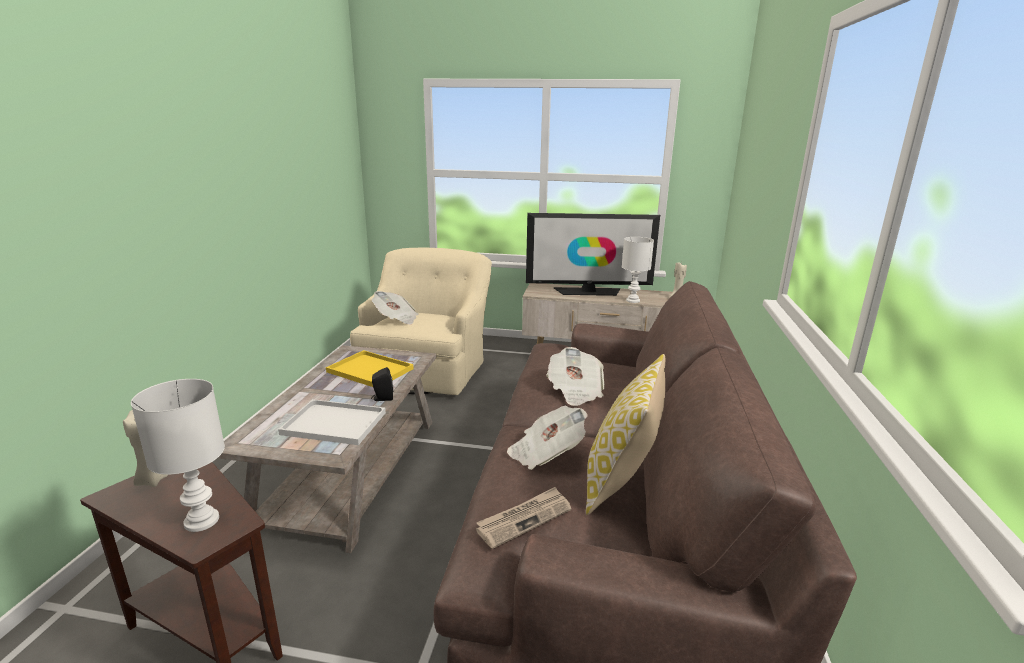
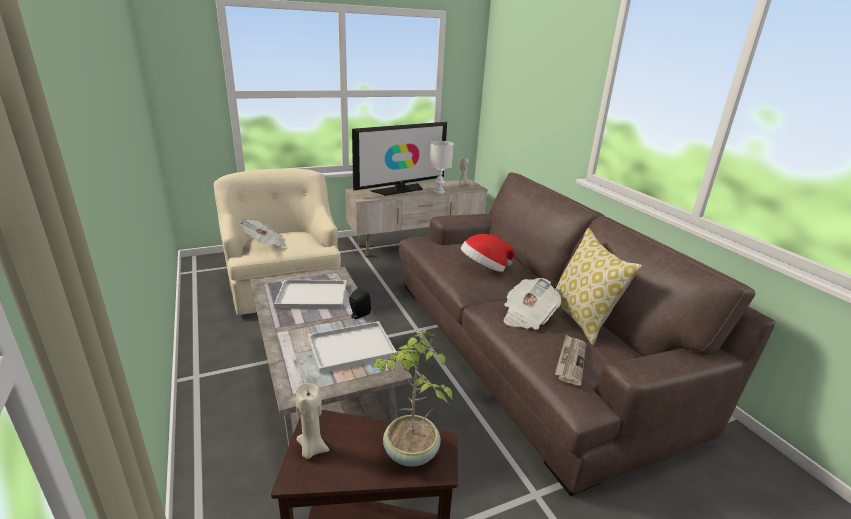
camera: 35 degrees left, 5 degrees up
(202, 520) = (410, 454): white table lamp -> potted plant
(368, 370) = (310, 296): yellow tray -> white tray
(575, 391) = (484, 269): newspaper -> hat

